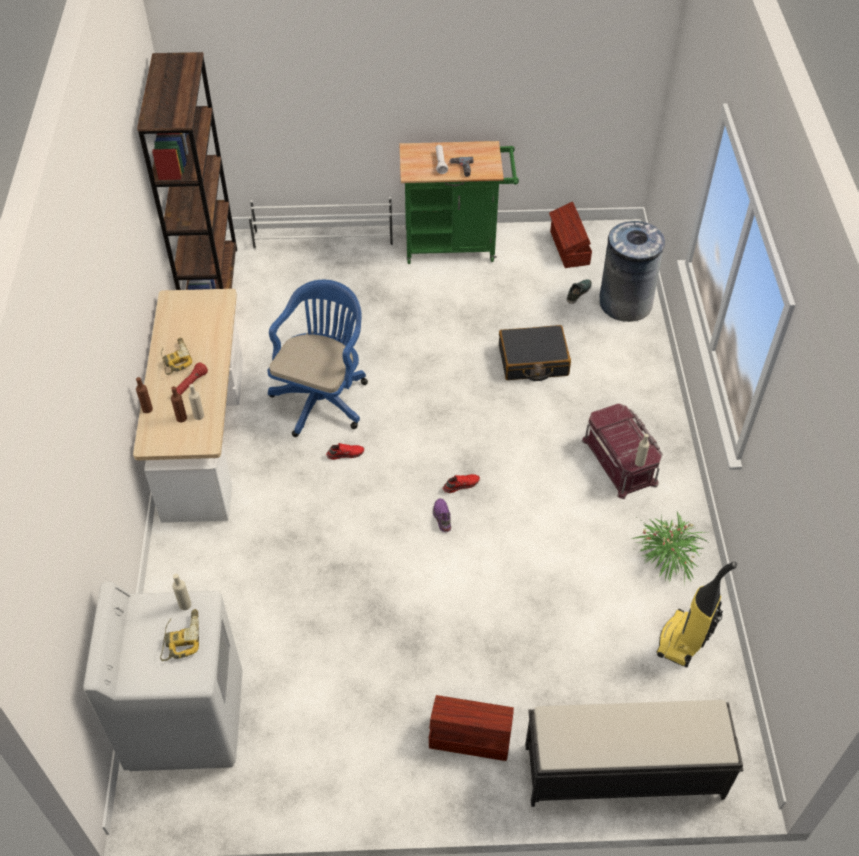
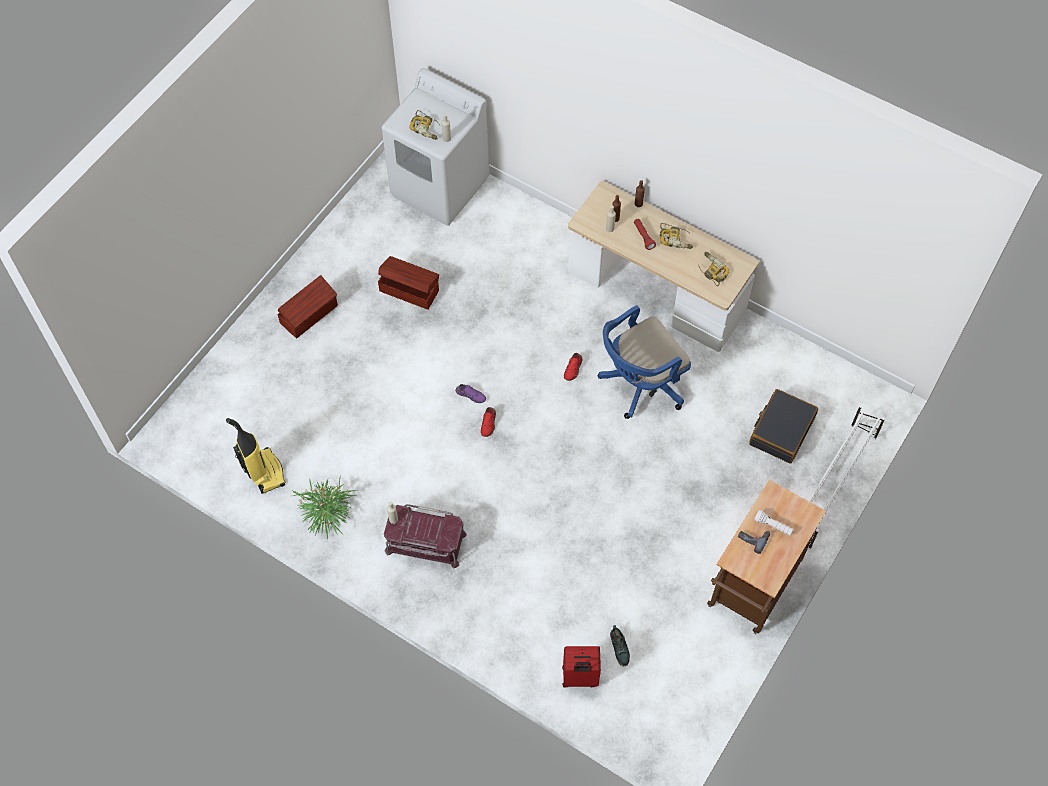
camera: 125 degrees right, 10 degrees up
(198, 317) = (711, 271): none -> power drill
(211, 285) = (823, 372): brown bookcase -> none
(322, 397) = (639, 384): blue office chair -> blue office chair turned 90 degrees clockwise
(456, 245) = (752, 589): green cart -> brown cart
(533, 361) = (568, 554): black suitcase -> black suitcase (781, 431)
(569, 248) = (682, 683): brown storage box -> brown storage box (409, 290)
(621, 771) = (222, 376): black bench -> none
(625, 303) = (579, 677): grey trash can -> red suitcase

